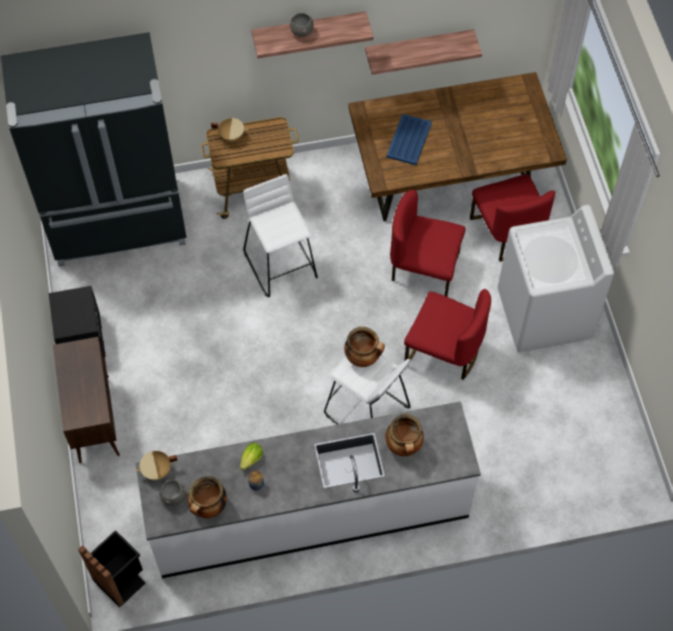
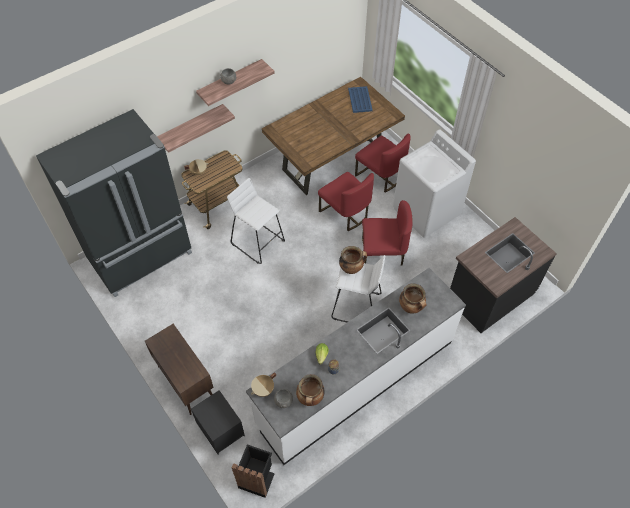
camera: 25 degrees left, 5 degrees down
(81, 337) = (151, 335): black nightstand -> black nightstand (220, 430)
(408, 140) = (309, 136): blue tray -> blue tray (360, 100)
(419, 47) = (294, 78): shelf -> shelf (191, 127)
(424, 270) = (345, 213): red chair -> red chair turned 120 degrees counterclockwise
(564, 475) = (489, 295): none -> black counter

